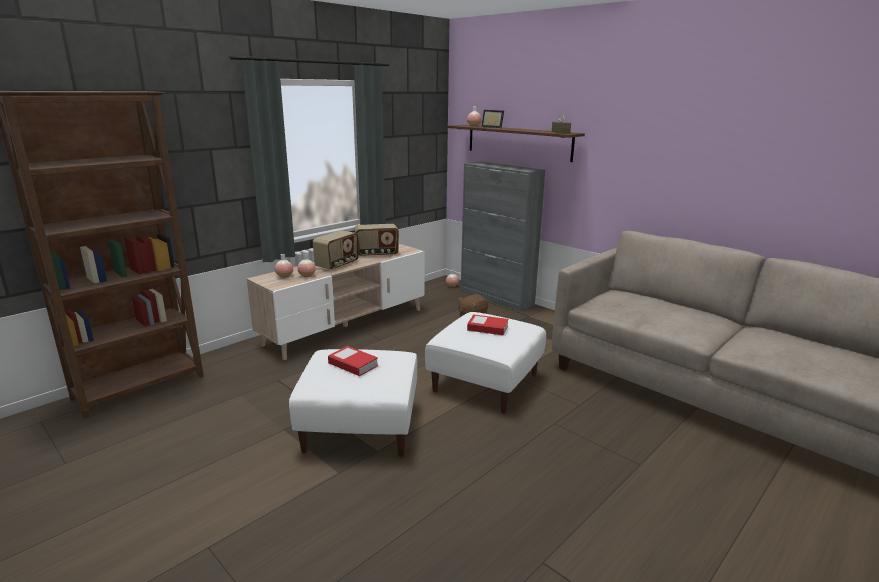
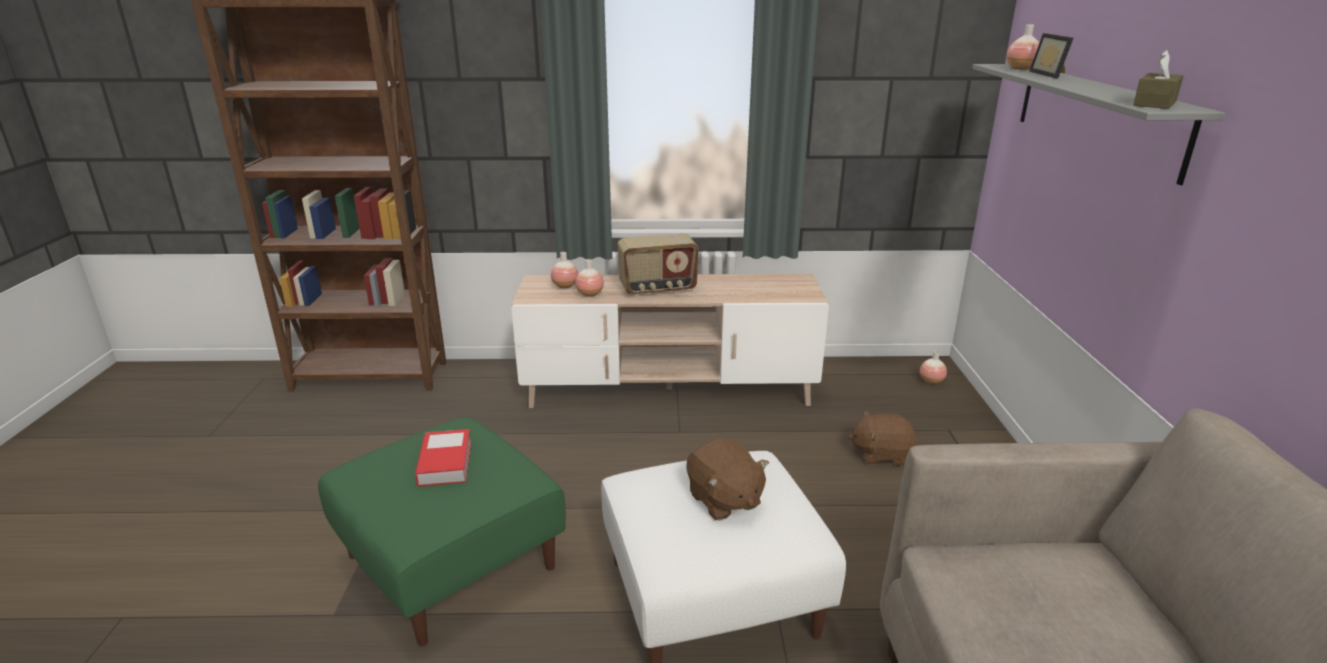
camera: 45 degrees right, 5 degrees up
(361, 427) = (452, 561): white ottoman -> green ottoman
(377, 254) = (743, 287): radio -> none
(487, 328) = (724, 500): book -> brown plush toy
(496, 298) = (983, 437): grey cabinet -> none
(518, 142) = (1095, 115): brown shelf -> grey shelf

